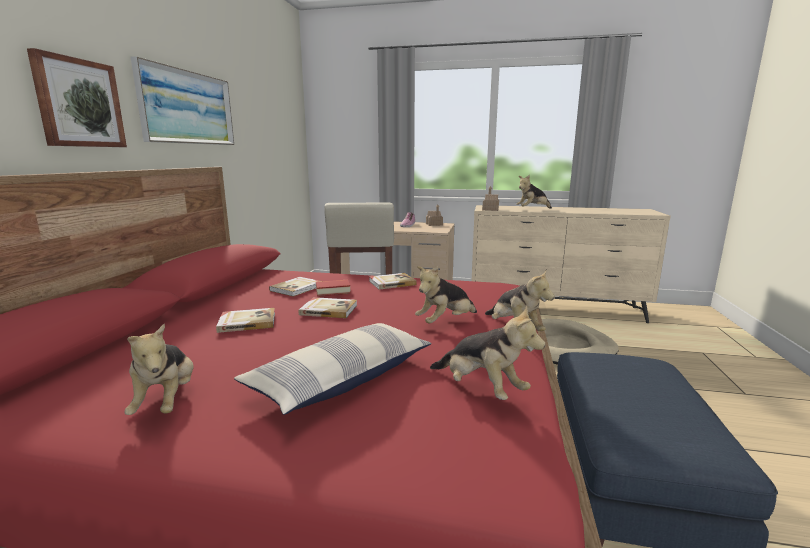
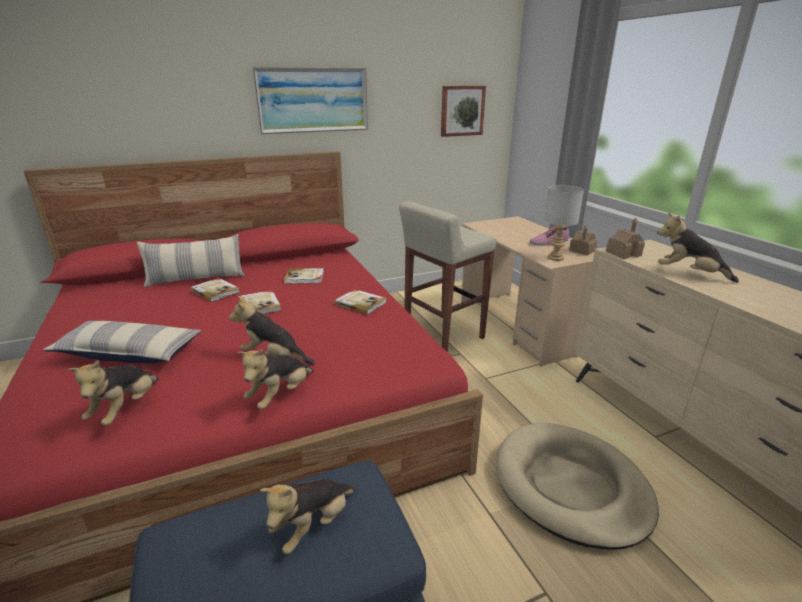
camera: 55 degrees right, 10 degrees up
(79, 103) = (204, 111): picture -> picture (462, 111)
(167, 401) = (92, 319): plush toy -> plush toy (313, 526)
(180, 327) = (196, 279): none -> pillow
(333, 291) = (309, 291): book -> none
(435, 229) = (555, 258): none -> grey table lamp

